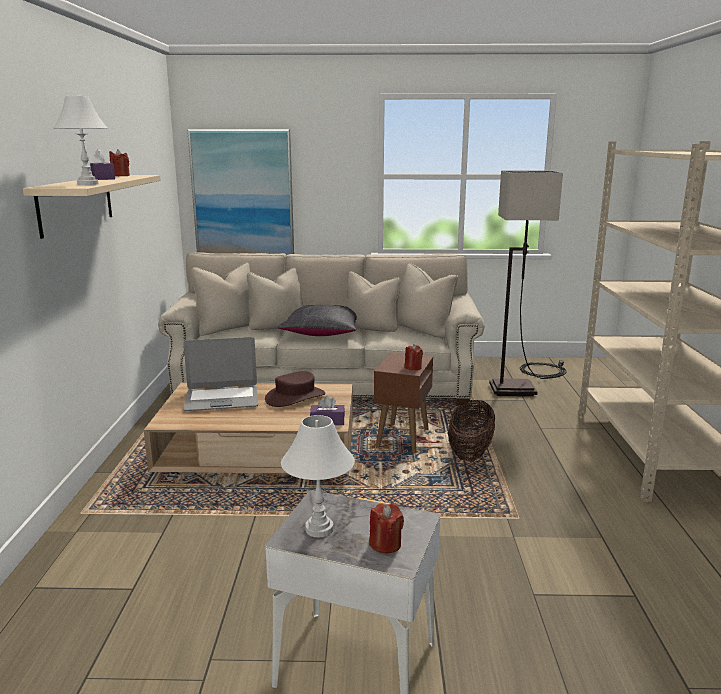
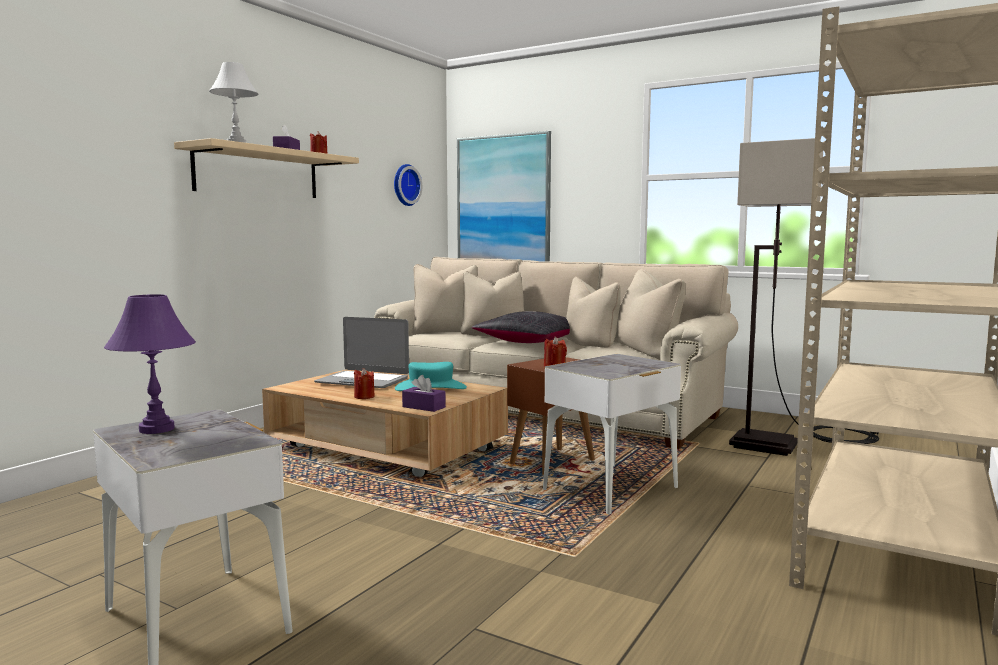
camera: 30 degrees right, 10 degrees down
(156, 184) = (404, 185): none -> wall clock
(295, 397) = (431, 388): brown hat -> turquoise hat
(318, 529) = (156, 429): white table lamp -> purple table lamp
(385, 544) = (178, 448): red candle -> red candle (364, 397)
(470, 453) = (613, 488): basket -> side table

